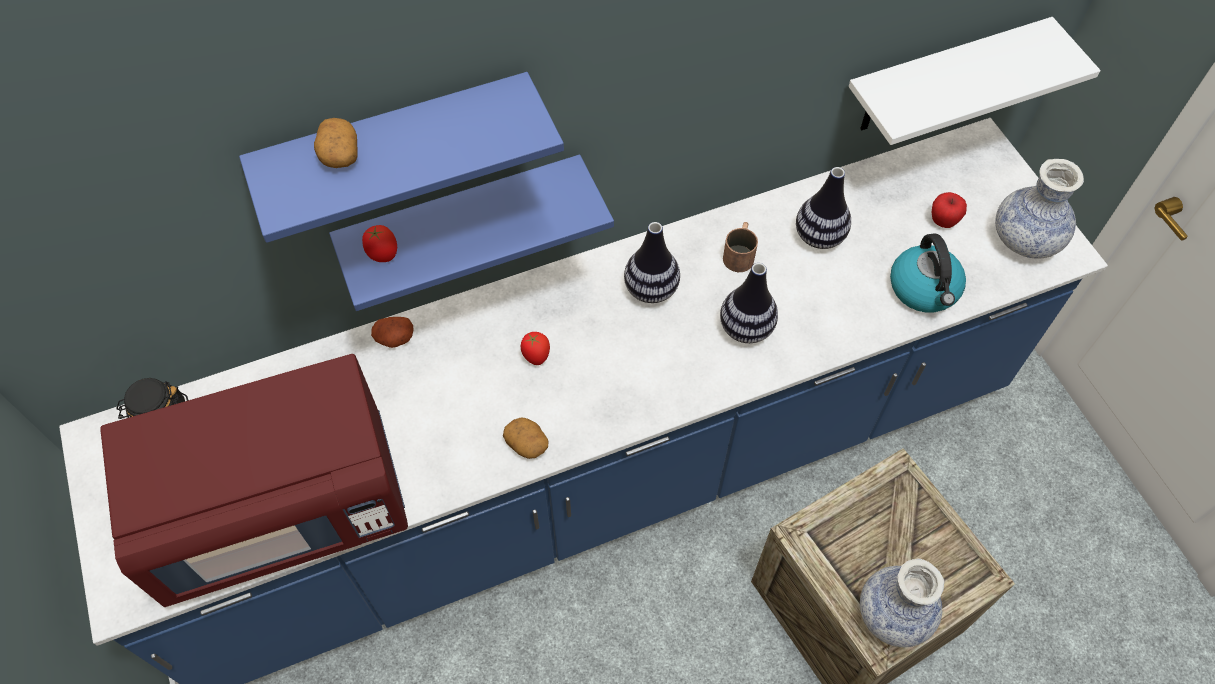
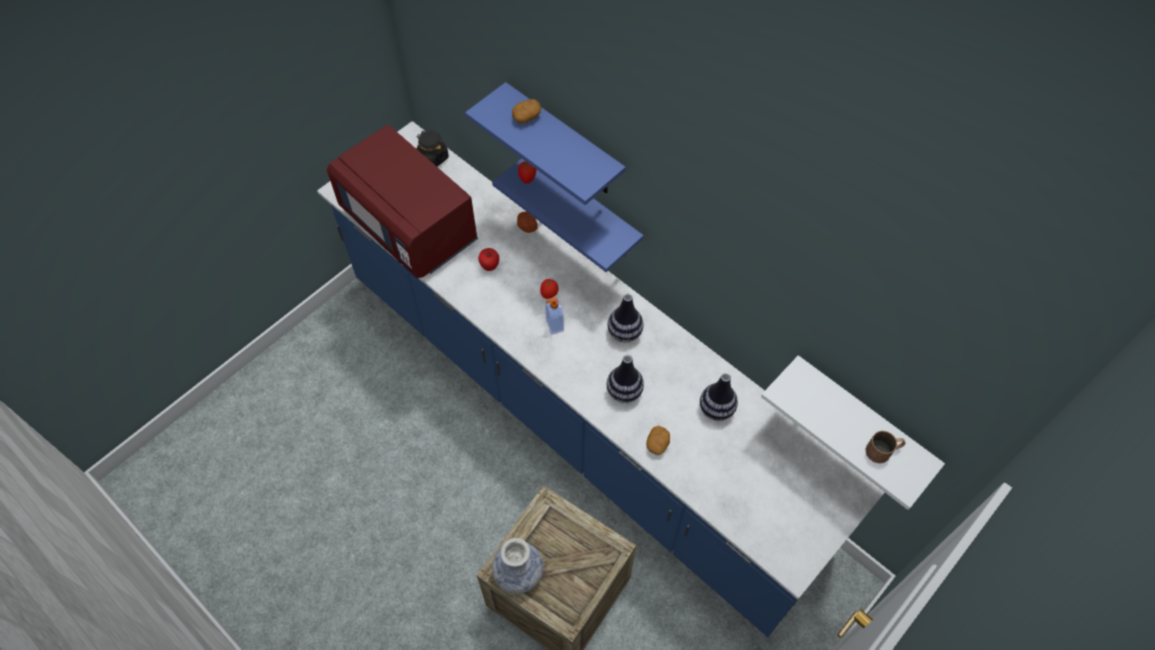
camera: 65 degrees right, 0 degrees up
(527, 443) = (494, 313): potato -> potato (657, 444)
(594, 372) = (554, 326): none -> soap dispenser
(739, 252) = (677, 369): brown mug -> brown mug (884, 450)
(924, 289) = (709, 483): kettle -> none
(943, 221) = (772, 479): apple -> apple (489, 266)
(1025, 239) = (788, 536): vase -> none

